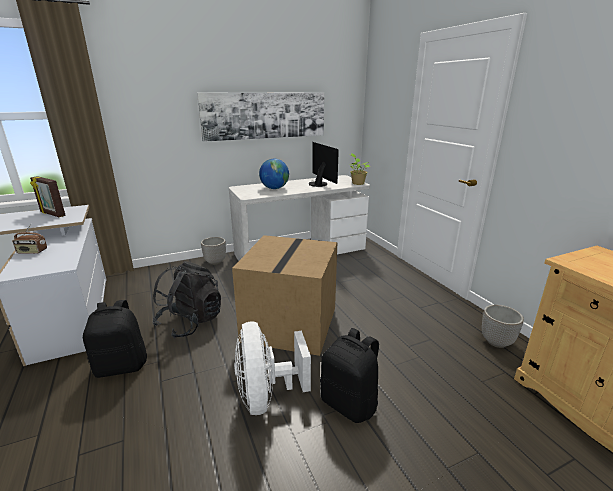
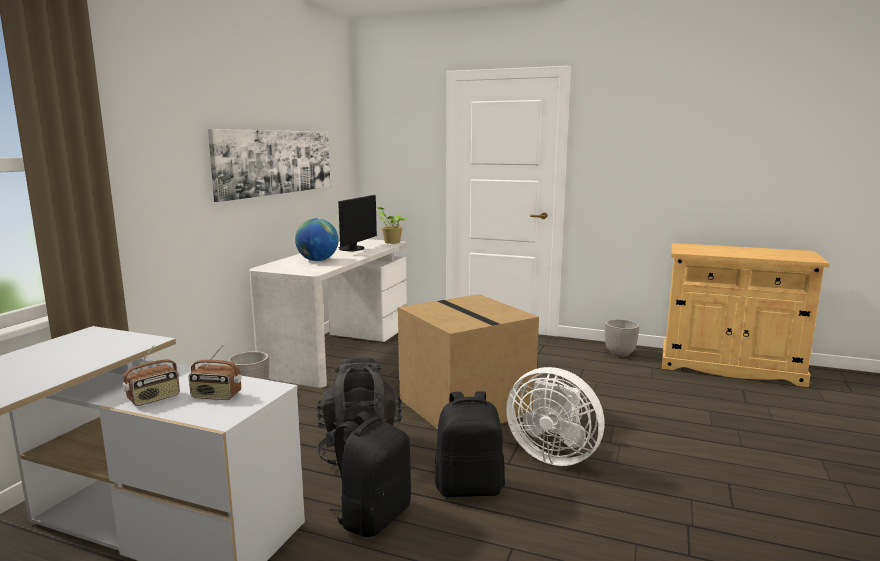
camera: 45 degrees left, 10 degrees down
(44, 261) = (216, 396): none -> radio
(52, 214) = (75, 347): picture frame -> none
(320, 184) = (354, 249): monitor -> monitor turned 90 degrees clockwise
(350, 403) = (611, 427): black backpack -> black backpack (469, 487)

